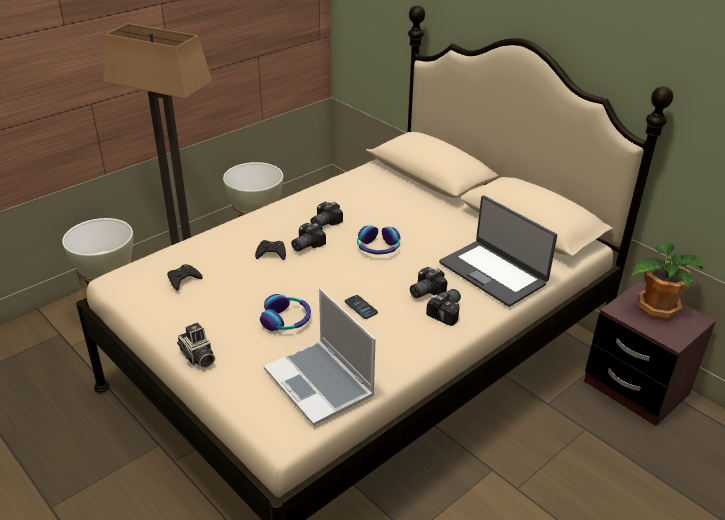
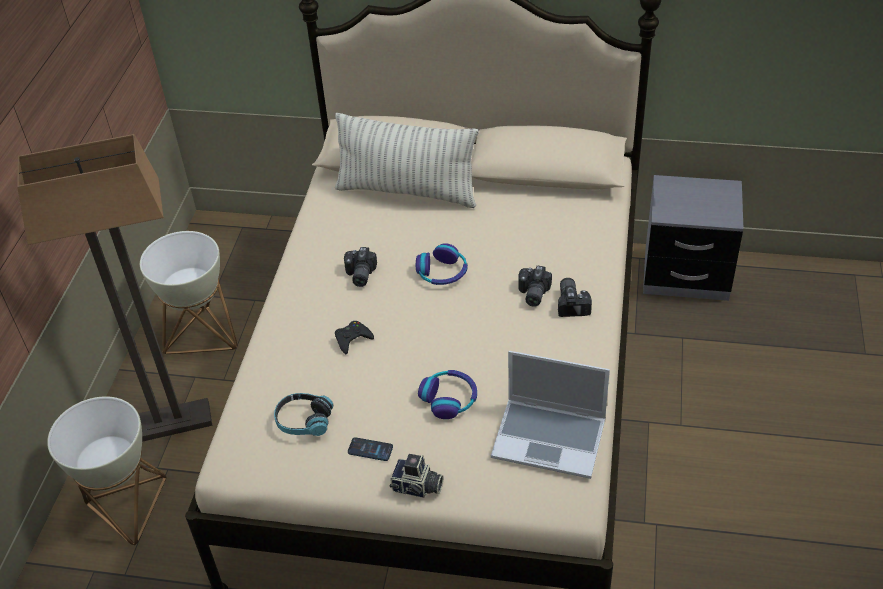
camera: 35 degrees left, 10 degrees up
(183, 279) = (304, 421): black game controller -> headphones
(305, 245) = (372, 310): camera -> none
(361, 307) = (498, 344): phone -> phone (370, 449)
(415, 194) = (407, 191): none -> pillow
(493, 273) = (568, 240): laptop -> none
(635, 388) = (686, 274): brown nightstand -> grey nightstand
(655, 307) = (690, 194): potted plant -> none

